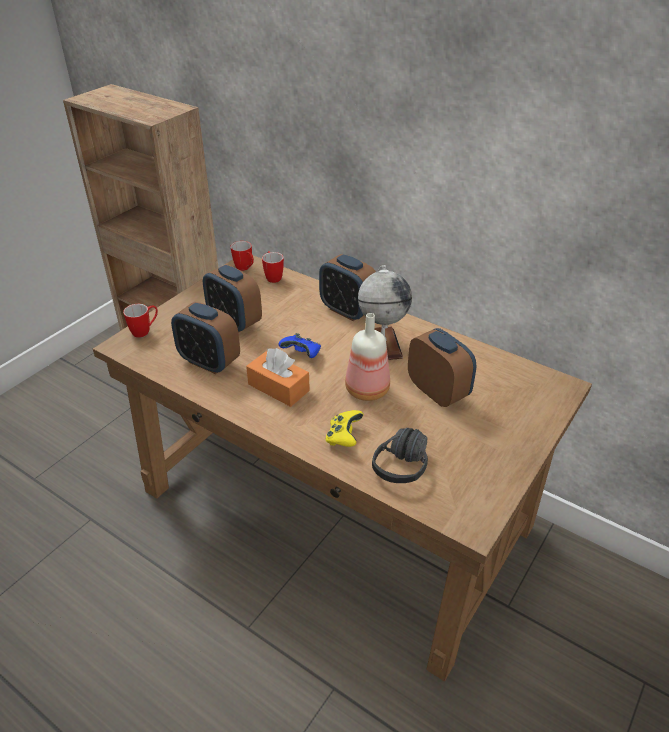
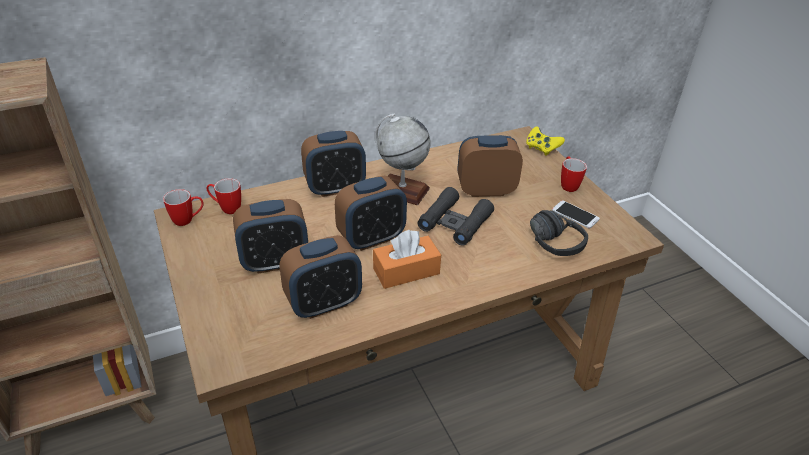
camera: 60 degrees left, 0 degrees up
(145, 331) = (215, 335): mug -> mug (568, 184)
(302, 354) = (371, 238): blue game controller -> alarm clock
(343, 437) = (502, 259): yellow game controller -> yellow game controller (541, 148)
(368, 391) = (455, 222): bottle -> black binoculars
(464, 467) = (575, 214): none -> phone

